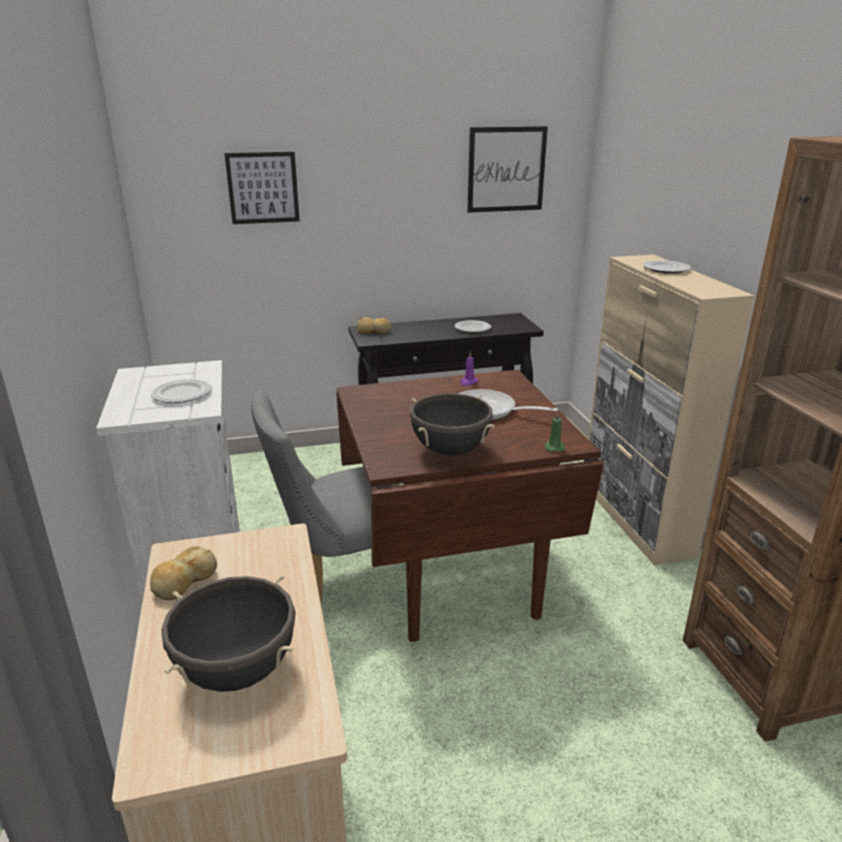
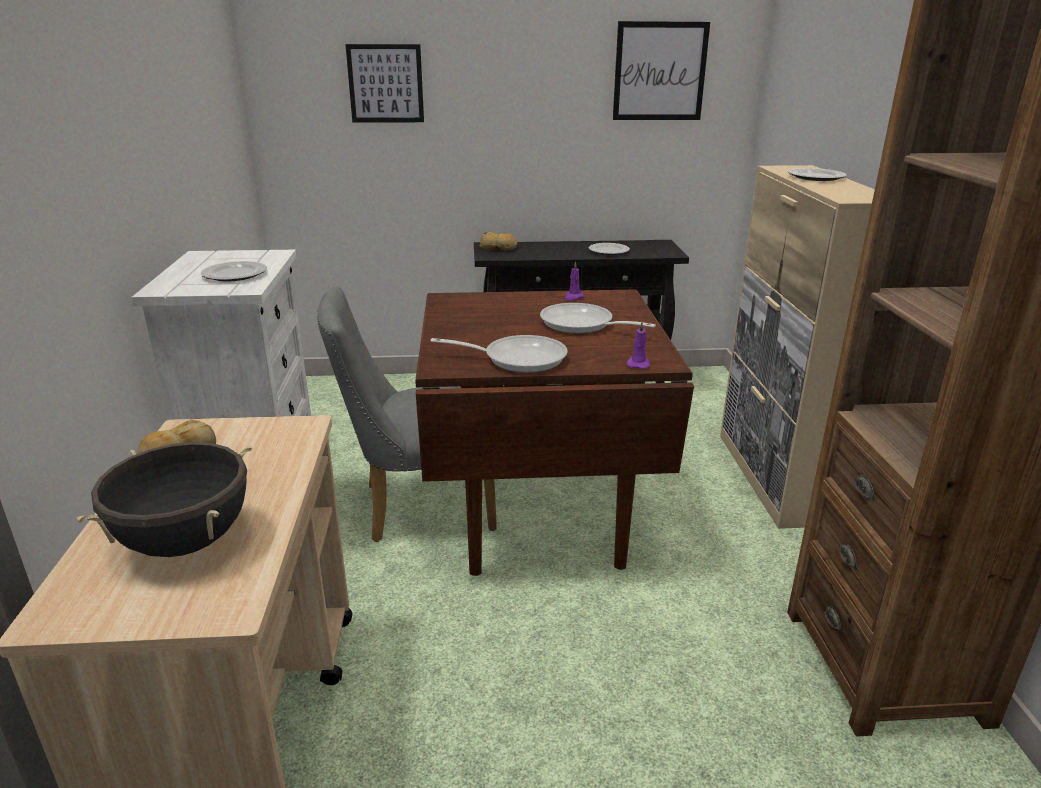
camera: 10 degrees right, 0 degrees up
(450, 450) = (517, 358): black cooking pot -> frying pan
(554, 447) = (638, 364): green candle -> purple candle

